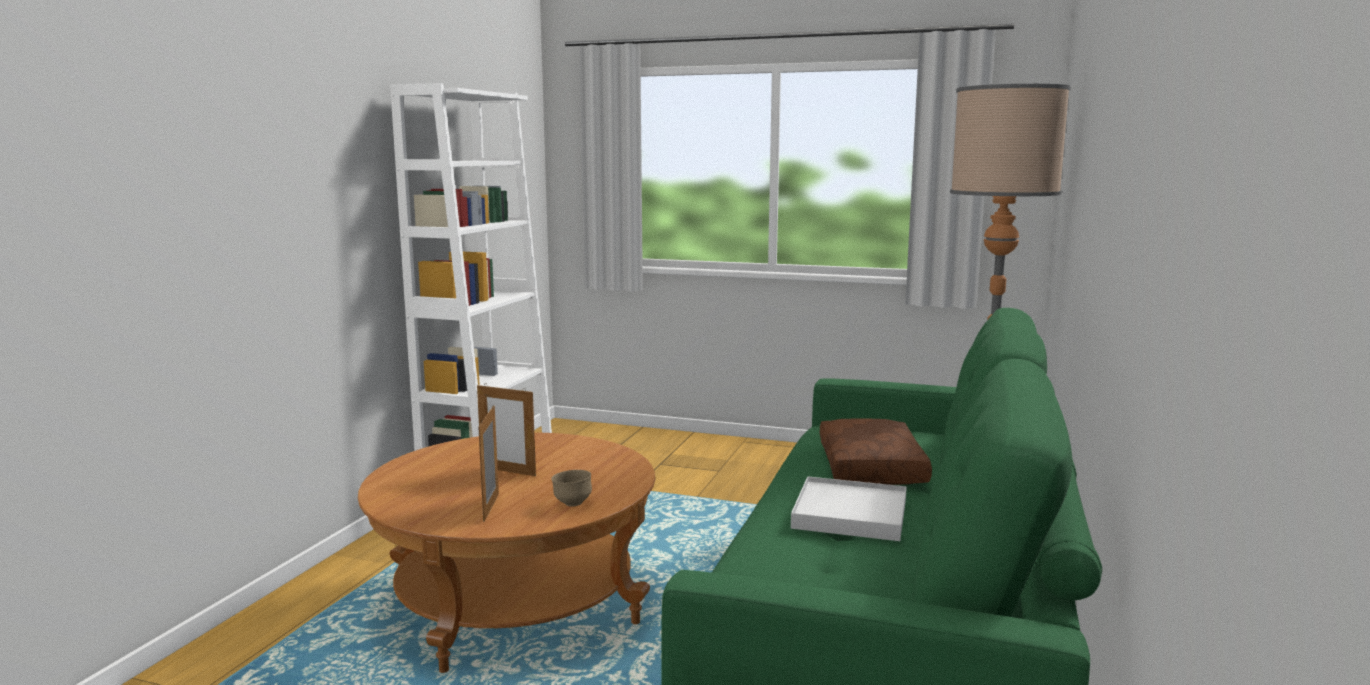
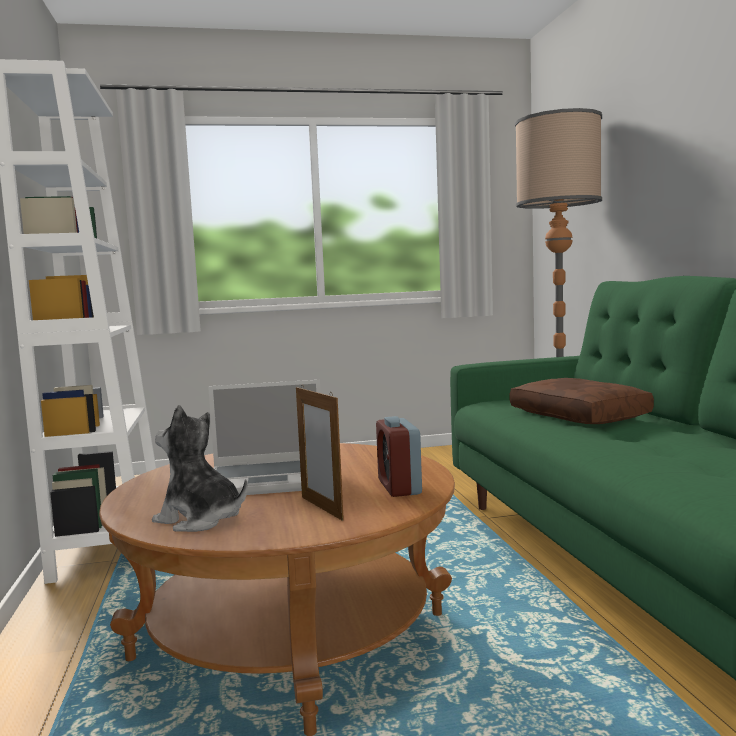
camera: 30 degrees left, 5 degrees down
(411, 494) = (200, 519): none -> plush toy
(508, 471) = (271, 480): picture frame -> laptop
(572, 504) = (399, 487): brown bowl -> alarm clock
(850, 514) = (648, 439): white tray -> none

